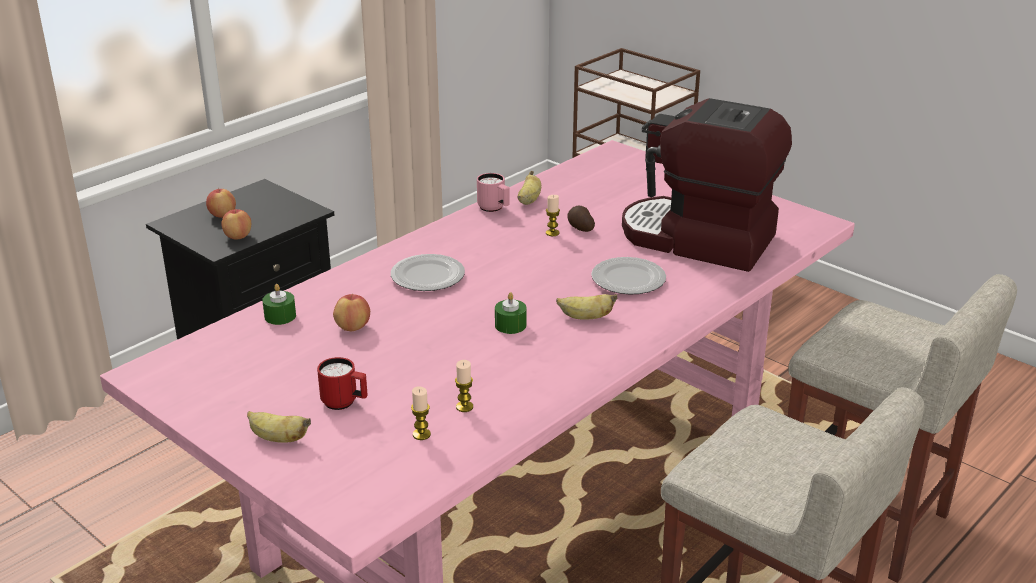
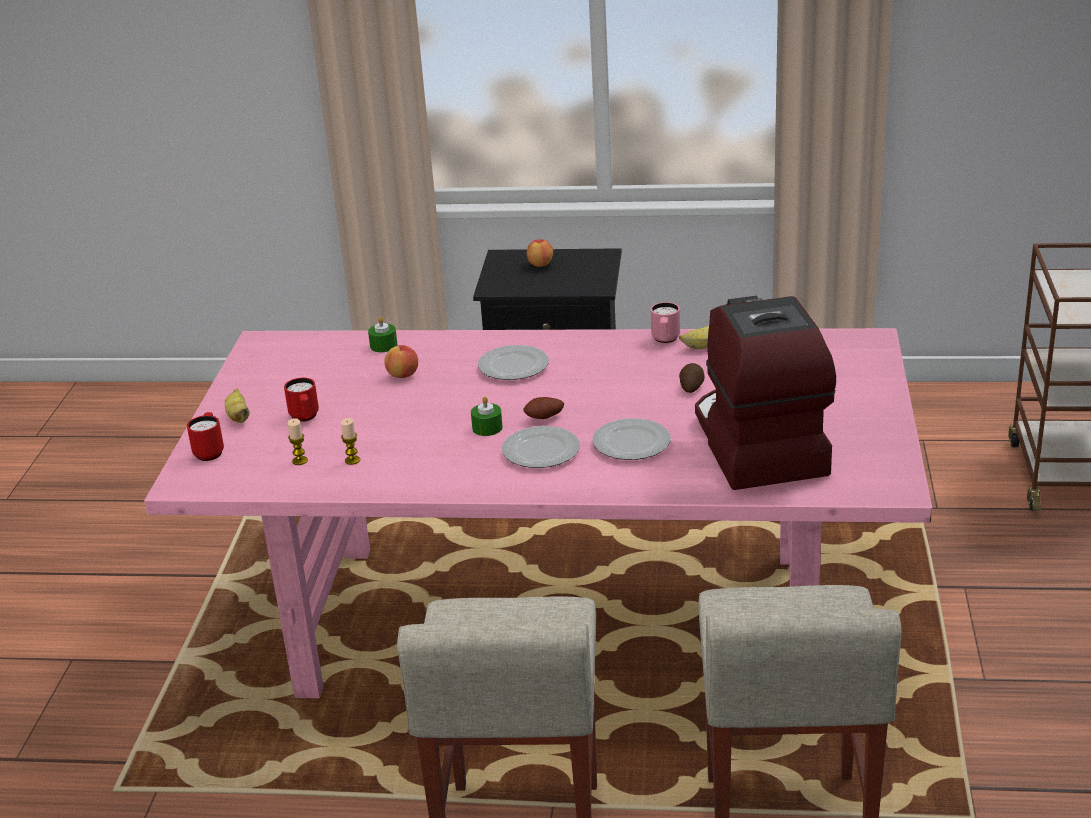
camera: 55 degrees right, 0 degrees up
(238, 237) = (519, 285): apple -> none
(319, 480) = (210, 451): none -> red mug
(535, 297) = (544, 418): none -> potato
(552, 233) = (662, 380): candle -> none
(585, 317) = (542, 451): banana -> plate

